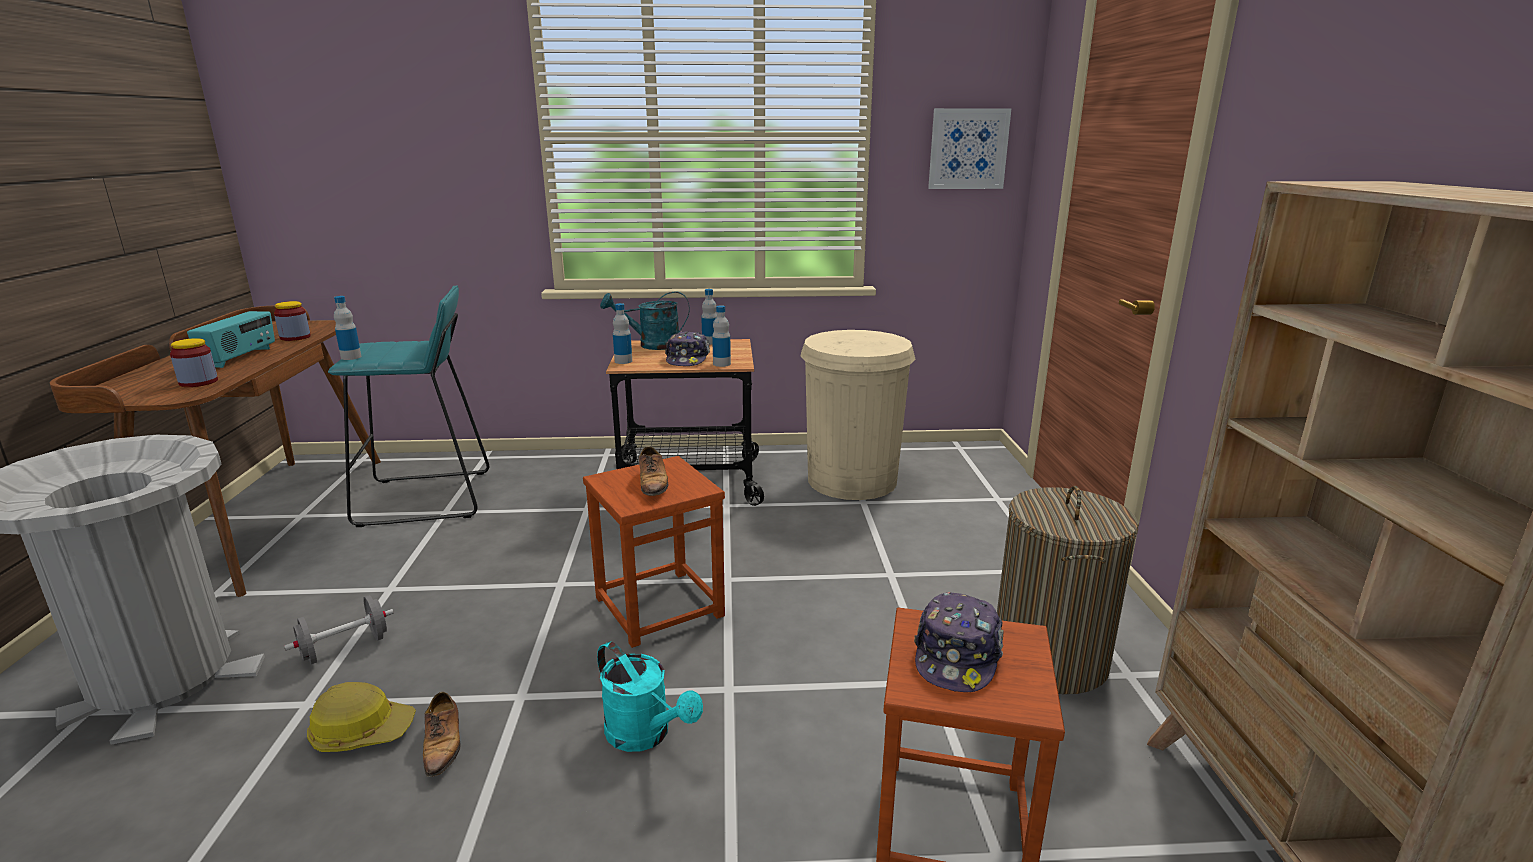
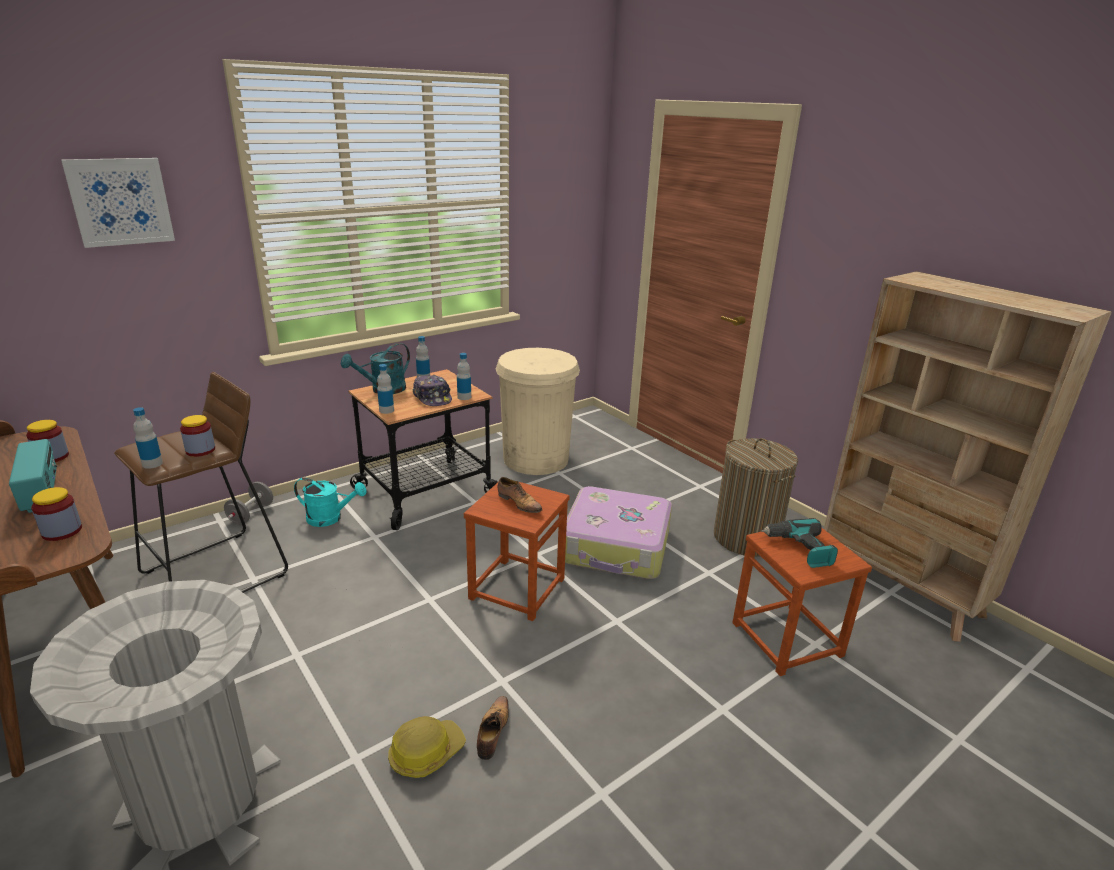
camera: 35 degrees left, 5 degrees up
(345, 648) = (326, 710): grey dumbbell -> grey dumbbell (251, 514)
(400, 355) = (200, 450): none -> jar
(426, 498) = (217, 573): turquoise stool -> brown stool
(443, 744) = (492, 732): shoe -> shoe turned 120 degrees counterclockwise
(646, 735) = (604, 667): turquoise watering can -> turquoise watering can (330, 518)
(835, 604) = (616, 547): none -> suitcase
(957, 656) = (799, 549): cap -> power drill
(968, 149) = (568, 206): picture -> picture (120, 201)

